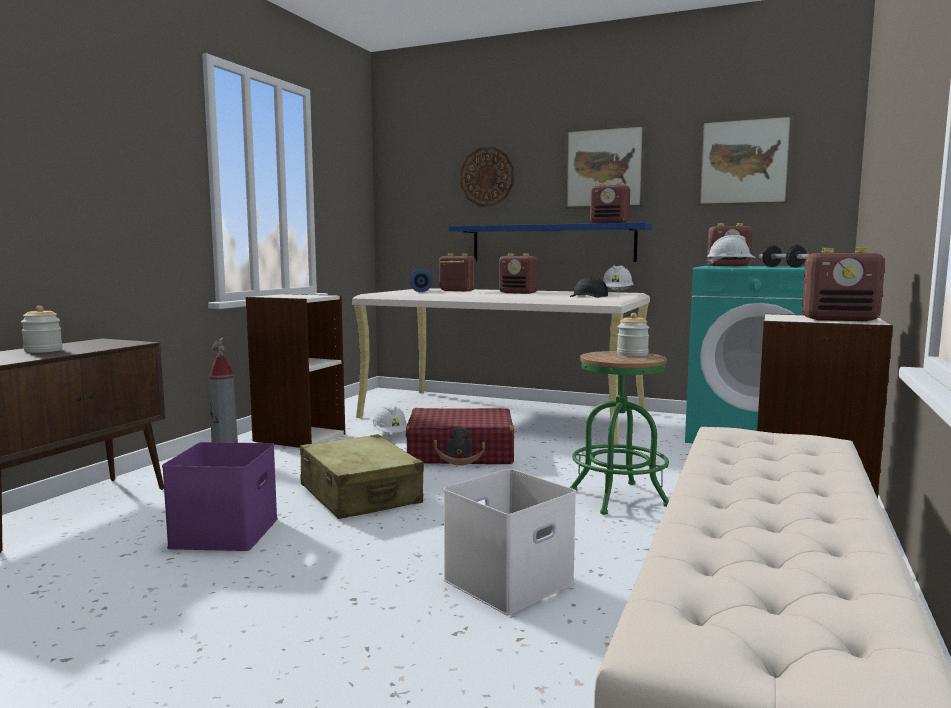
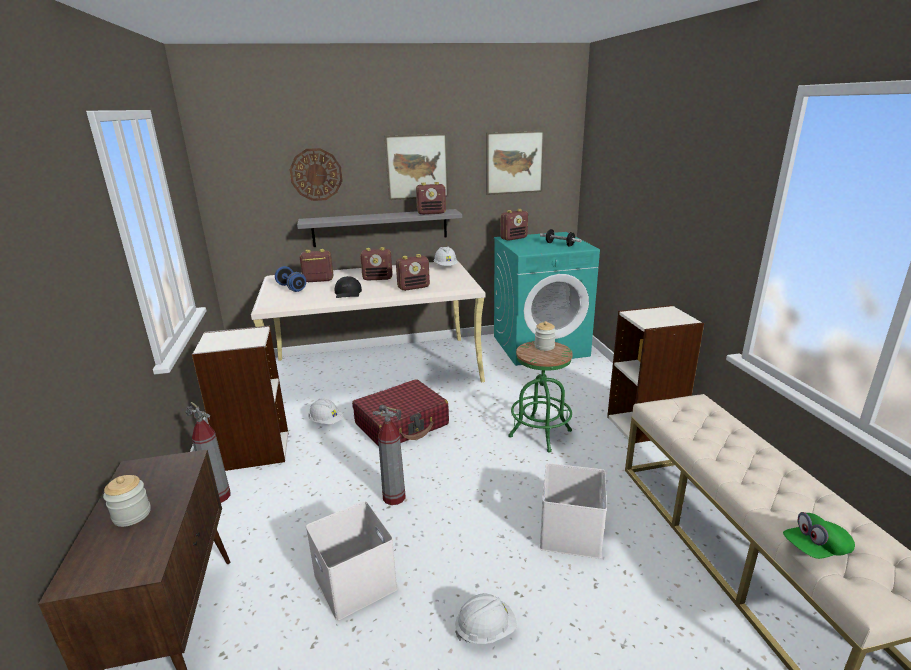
camera: 35 degrees left, 15 degrees up
(224, 532) = (353, 581): purple storage box -> white storage box
(360, 495) = (394, 497): beige suitcase -> fire extinguisher
(552, 243) = (380, 227): blue shelf -> grey shelf
(588, 296) = (442, 279): black cap -> black cap (348, 293)
(691, 575) = (815, 548): none -> green cap
(731, 266) = (528, 245): white hard hat -> white hard hat (485, 630)
(840, 319) = (669, 317): radio -> radio (414, 287)

